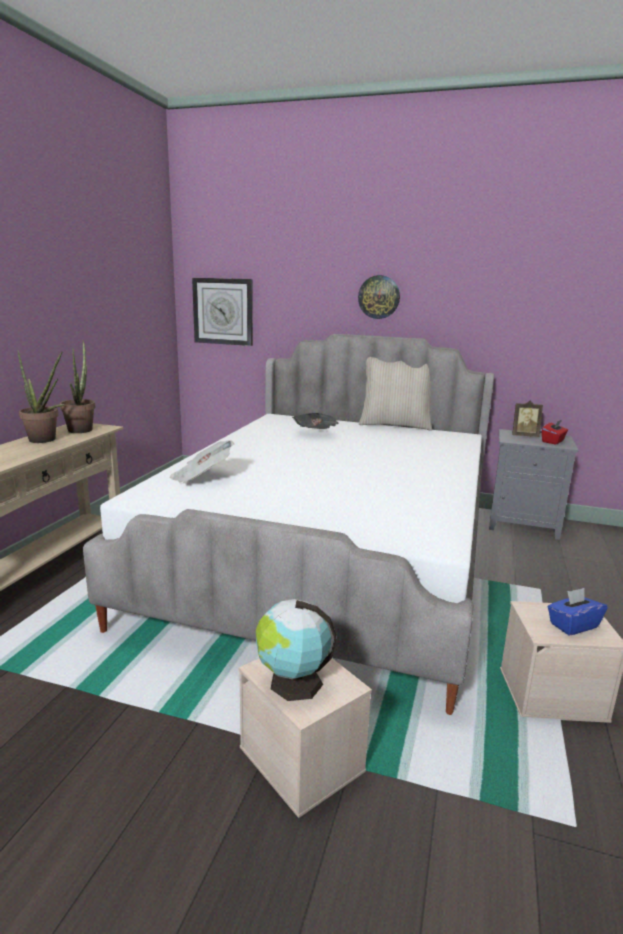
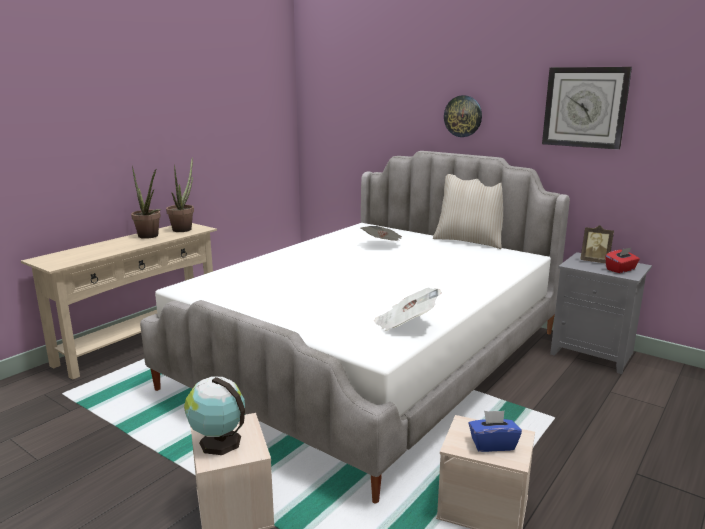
camera: 20 degrees right, 0 degrees up
(202, 477) = (246, 276): newspaper -> newspaper (405, 324)
(223, 311) = (333, 128): wall clock -> wall clock (585, 107)

